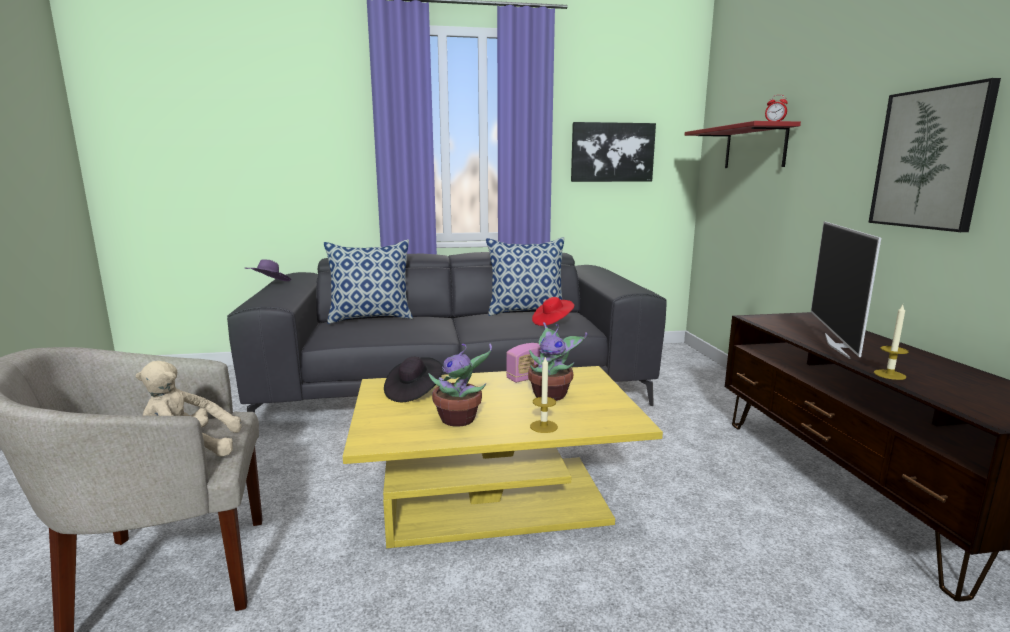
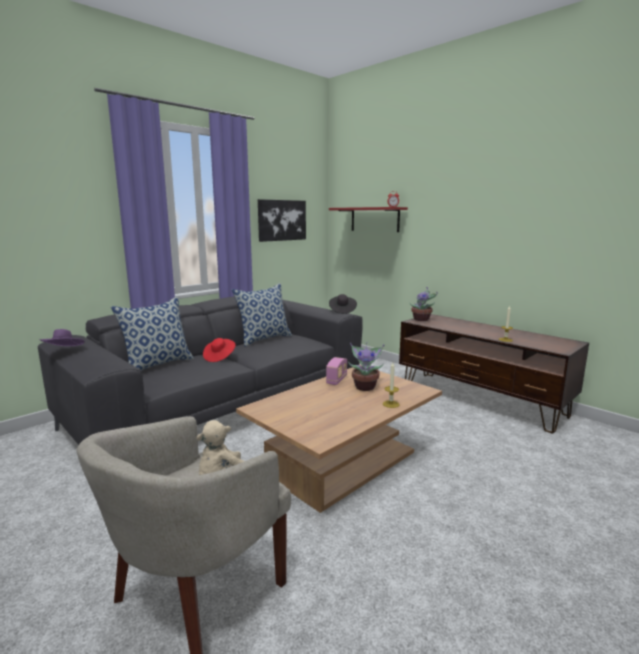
camera: 35 degrees left, 0 degrees up
(414, 392) = (288, 406): black hat -> black hat (342, 311)
(459, 420) = (344, 414): potted plant -> potted plant (422, 319)
(495, 500) = (343, 463): yellow coffee table -> brown coffee table
(552, 322) = (294, 343): red hat -> red hat (219, 357)
(838, 346) = (468, 330): television -> none
(930, 159) = (489, 233): picture -> none

